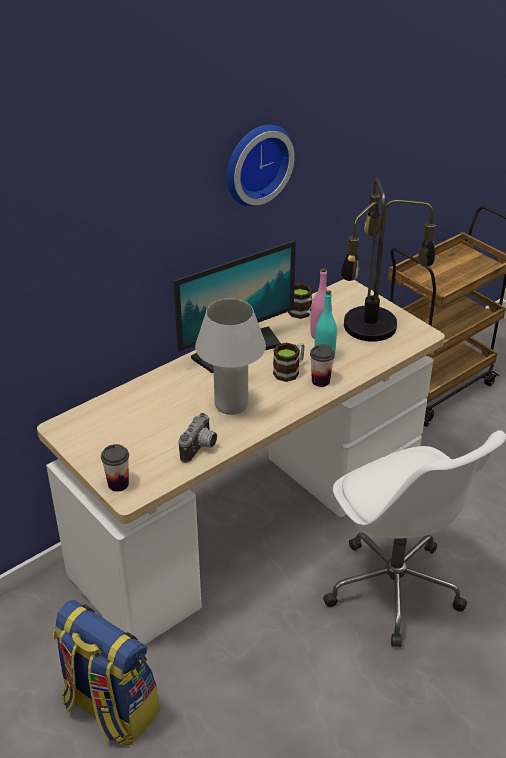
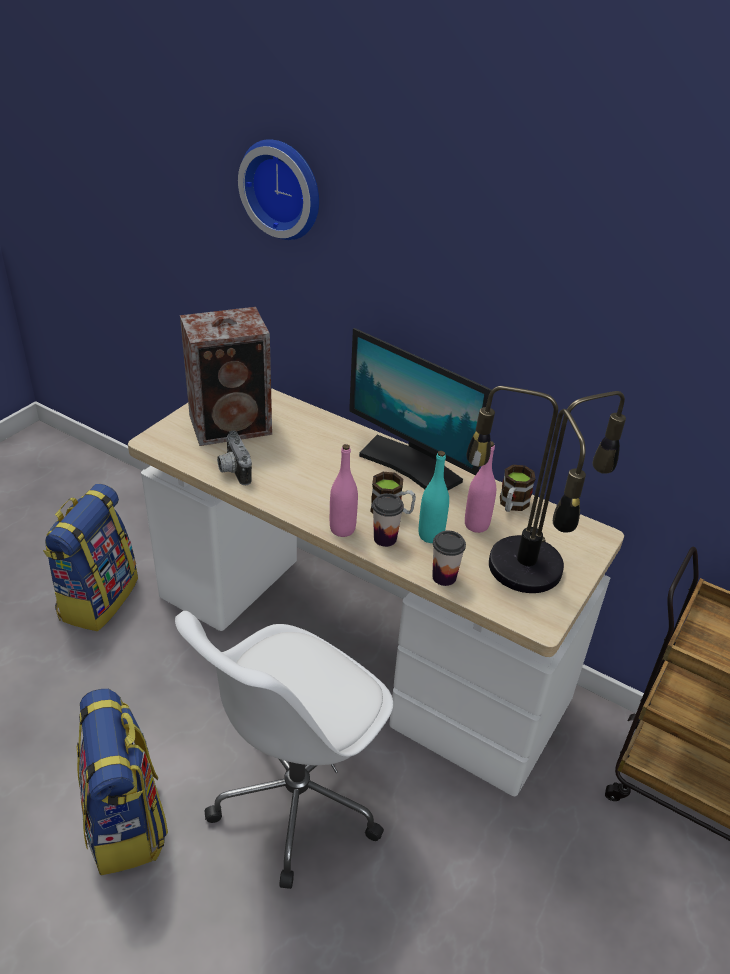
camera: 70 degrees right, 0 degrees up
(118, 484) = (168, 432): cup -> cup (444, 577)
(129, 438) = (233, 425): none -> speaker
(200, 449) = (232, 471): camera -> camera turned 60 degrees clockwise
(231, 405) = (311, 478): white table lamp -> none
(255, 163) = (517, 278): wall clock -> wall clock (284, 188)
(302, 400) = (342, 529): none -> pink bottle
(387, 705) = (126, 822): none -> backpack

